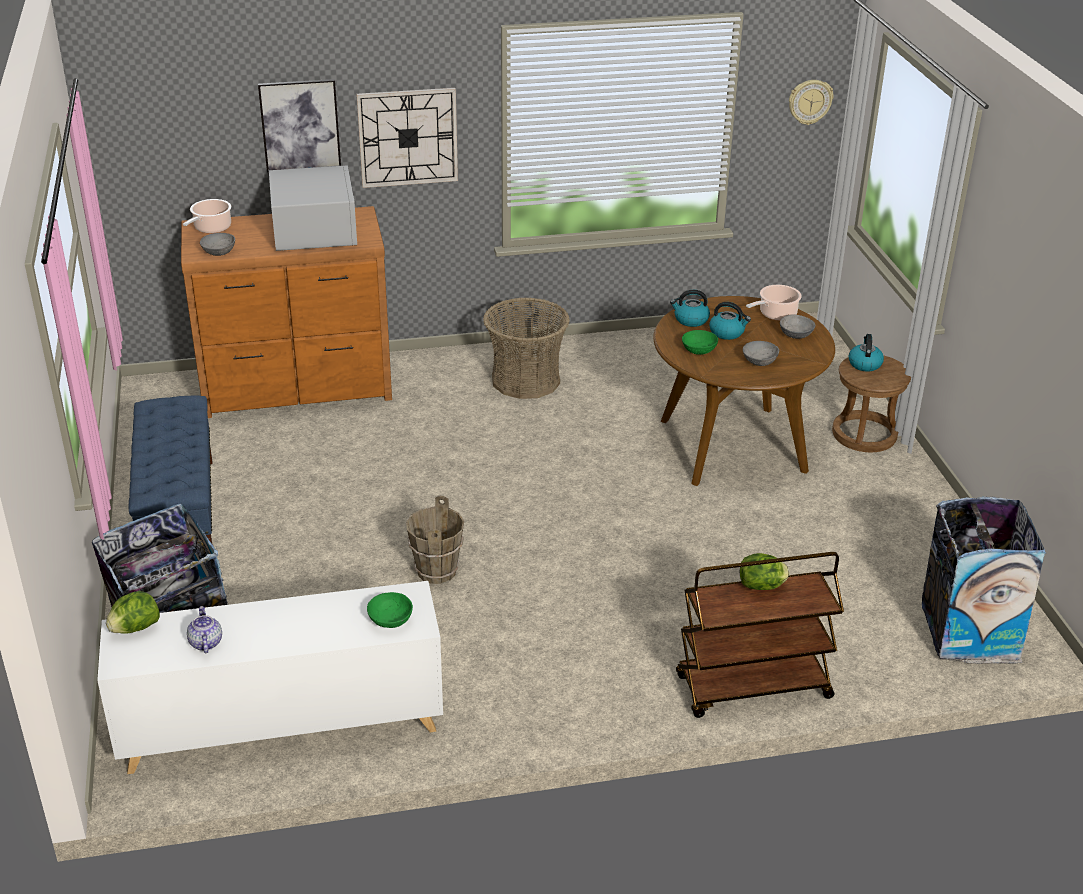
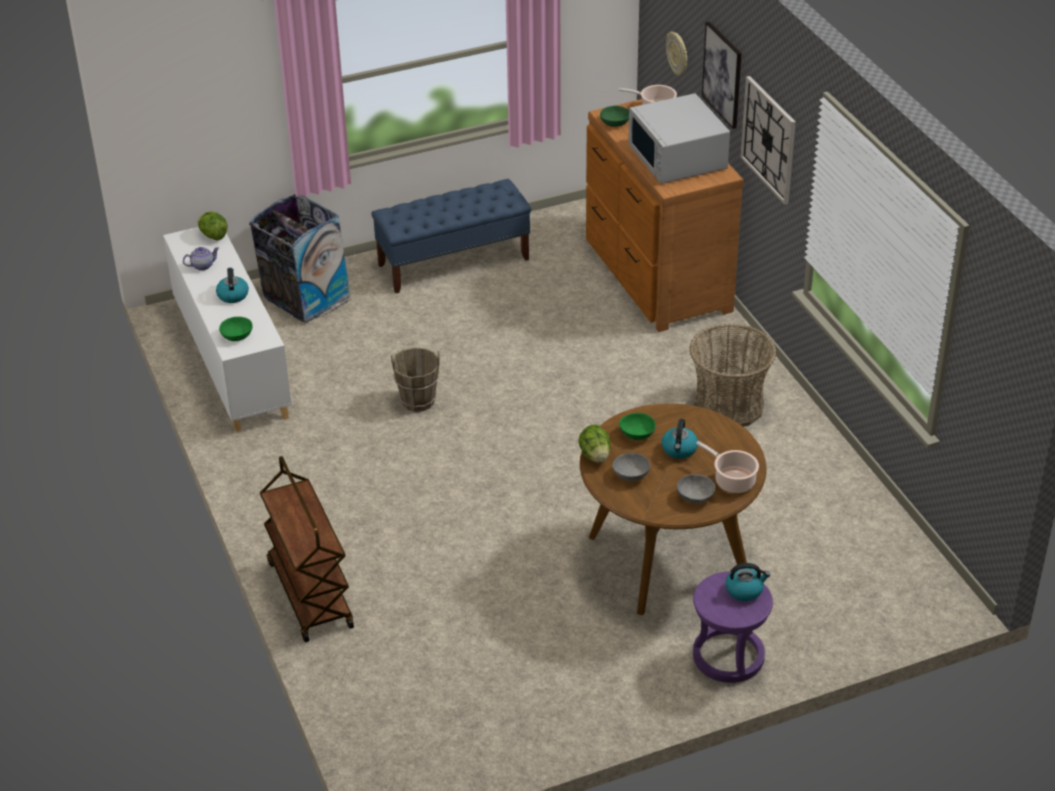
camera: 80 degrees right, 5 degrees up
(219, 252) = (615, 123): grey bowl -> green bowl
(314, 230) = (677, 158): white microwave -> white microwave turned 90 degrees clockwise
(690, 320) = (695, 423): kettle -> kettle (232, 295)
(762, 586) = (317, 520): lettuce -> lettuce (595, 455)
(809, 101) = (1003, 370): wall clock -> wall clock (678, 53)
(864, 434) = (728, 657): brown stool -> purple stool
(967, 630) = (413, 735): trash can -> none

